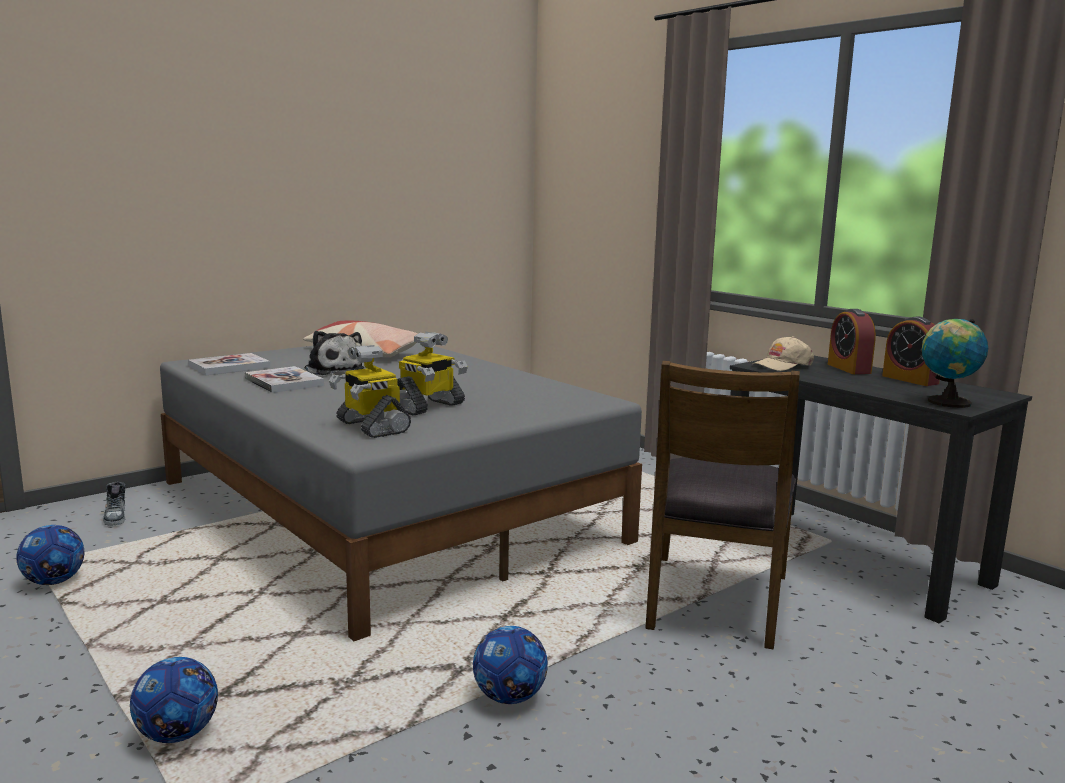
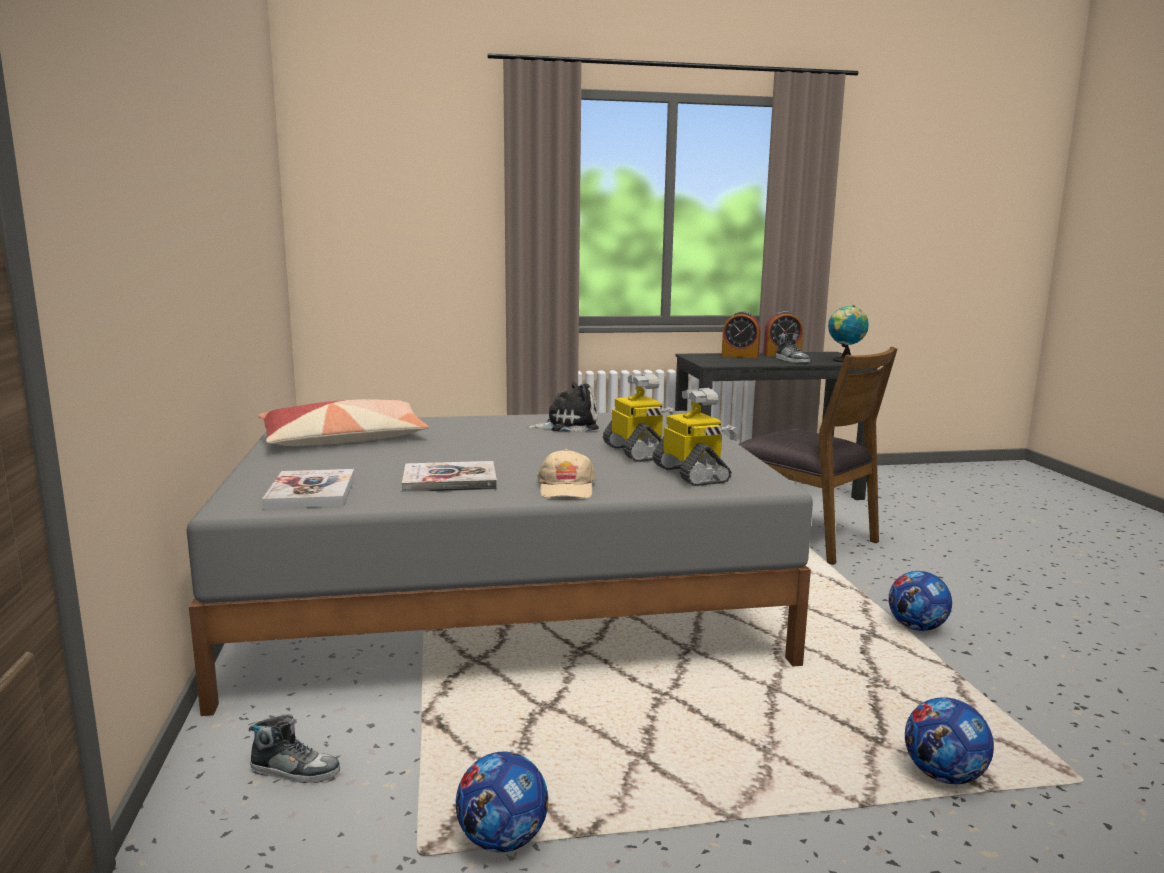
camera: 60 degrees left, 0 degrees up
(333, 369) = (416, 458): plush toy -> plush toy (568, 426)
(371, 427) = (692, 474): toy robot -> toy robot turned 105 degrees counterclockwise
(782, 365) = (715, 361): beige cap -> beige cap (566, 488)
(875, 385) = (792, 360): none -> shoe

